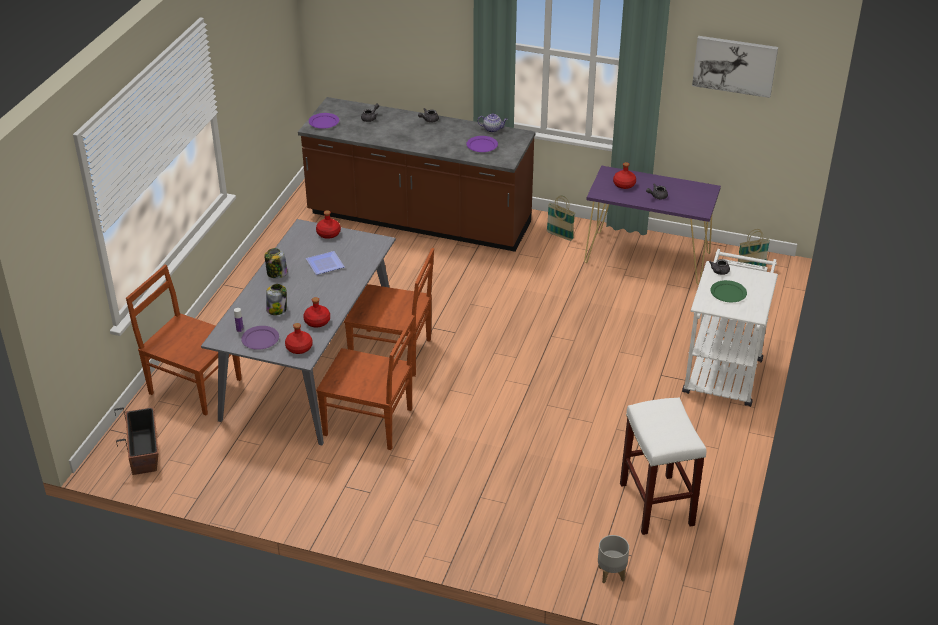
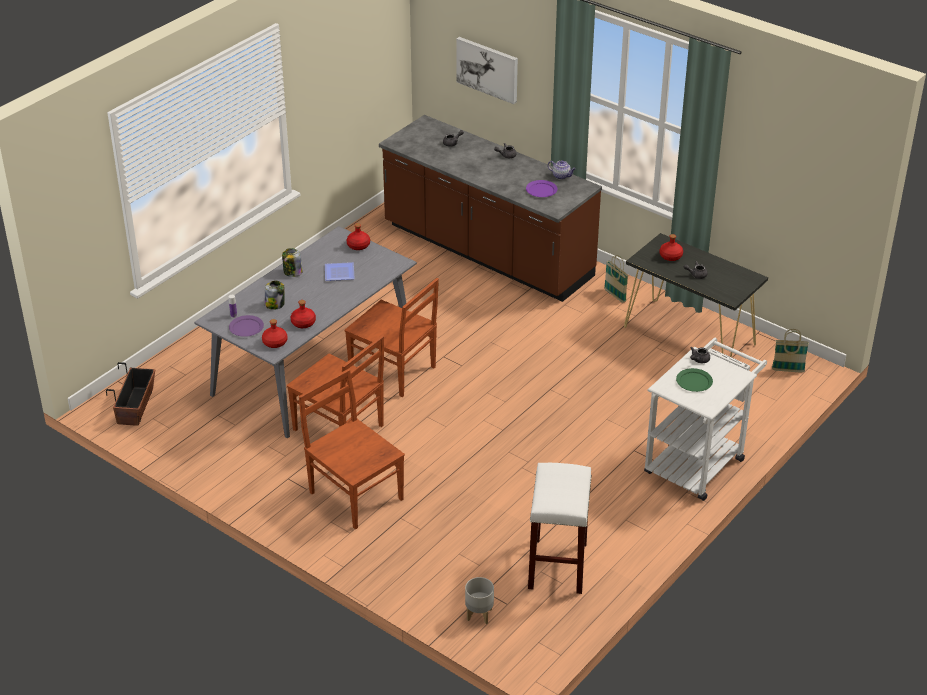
camera: 20 degrees right, 0 degrees up
(193, 385) = (205, 359): brown chair -> brown chair (355, 494)
(324, 122) = (407, 139): purple plate -> none
(647, 258) = (690, 336): purple console table -> black console table
(734, 65) = (790, 157): picture -> picture (488, 69)

